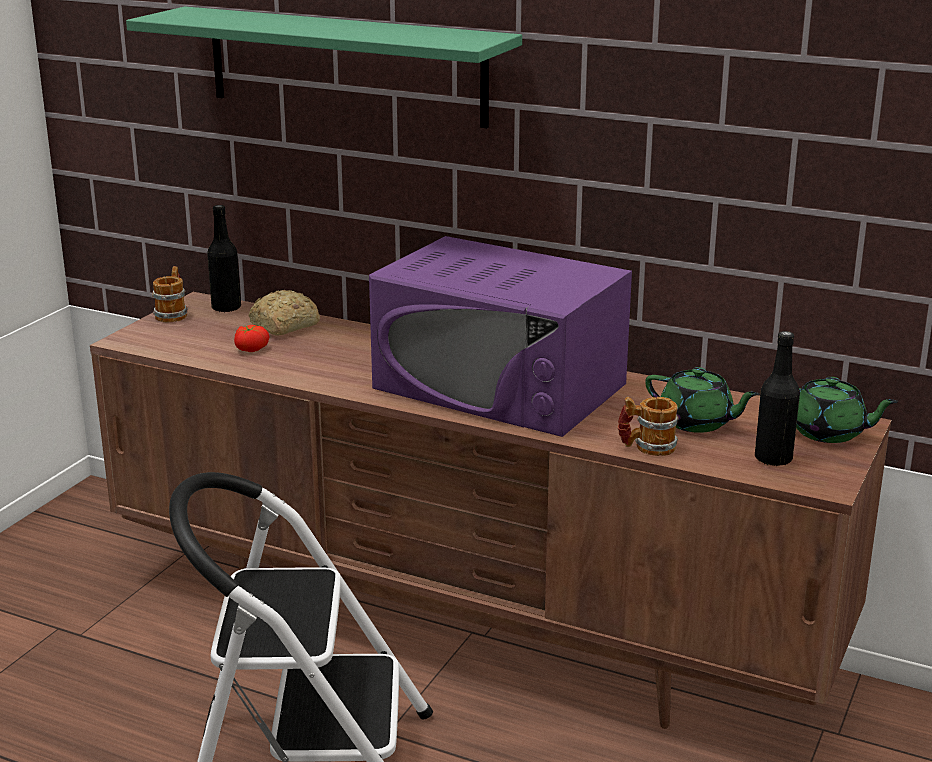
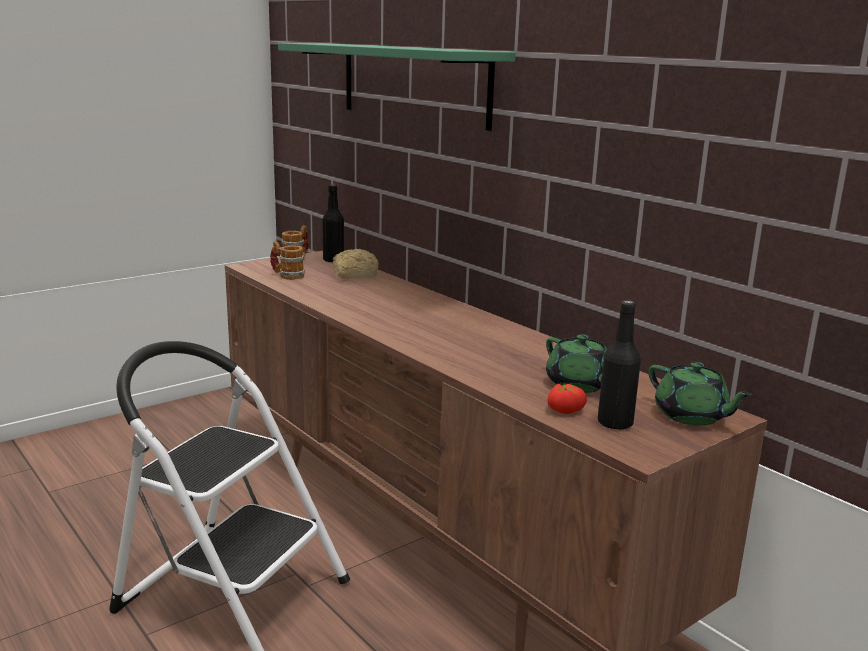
camera: 25 degrees right, 5 degrees down
(250, 349) = (315, 282): tomato -> tomato (564, 410)
(500, 386) = (453, 332): purple microwave -> none
(647, 447) = (514, 392): mug -> mug (287, 275)

